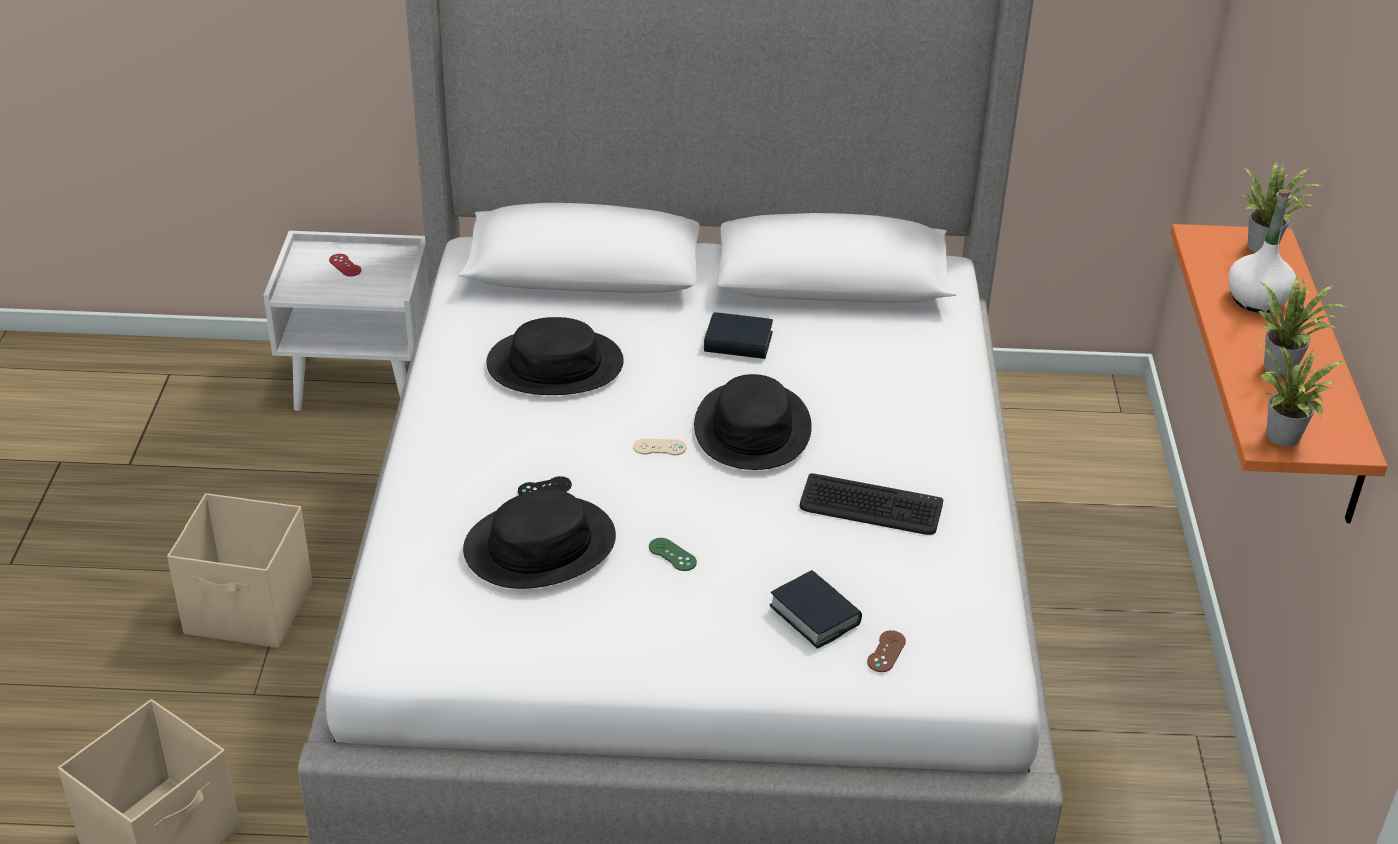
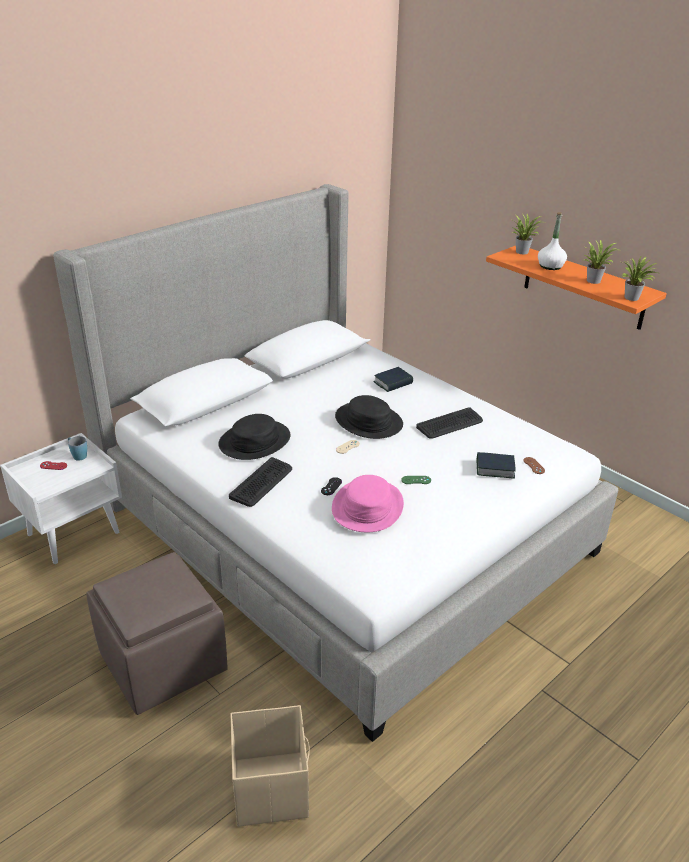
camera: 45 degrees left, 5 degrees down
(250, 610) = (163, 661): beige storage box -> brown ottoman
(388, 266) = (78, 455): none -> blue mug
(473, 428) = (262, 483): none -> keyboard
(539, 545) = (367, 507): black hat -> pink hat
(738, 343) = (311, 396): book -> book (393, 383)

